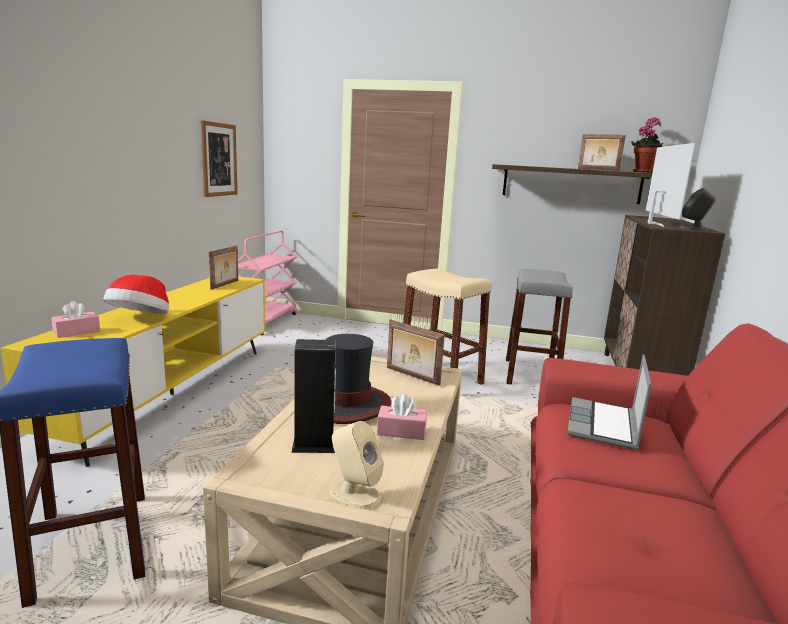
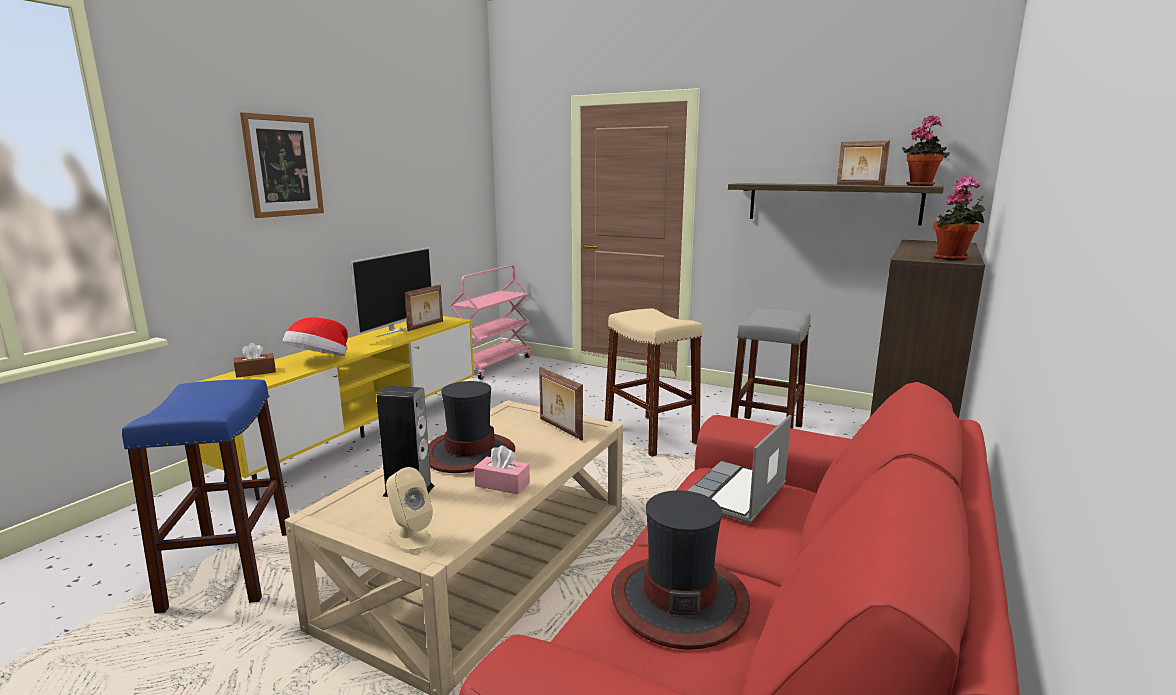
camera: 15 degrees right, 0 degrees up
(77, 332) = (255, 372): pink tissue box -> brown tissue box
(219, 159) = (435, 193): picture -> picture (283, 166)
(640, 526) = (679, 600): none -> hat
(654, 223) = (909, 252): television -> television (395, 330)
(694, 228) = (952, 259): grey speaker -> potted plant

